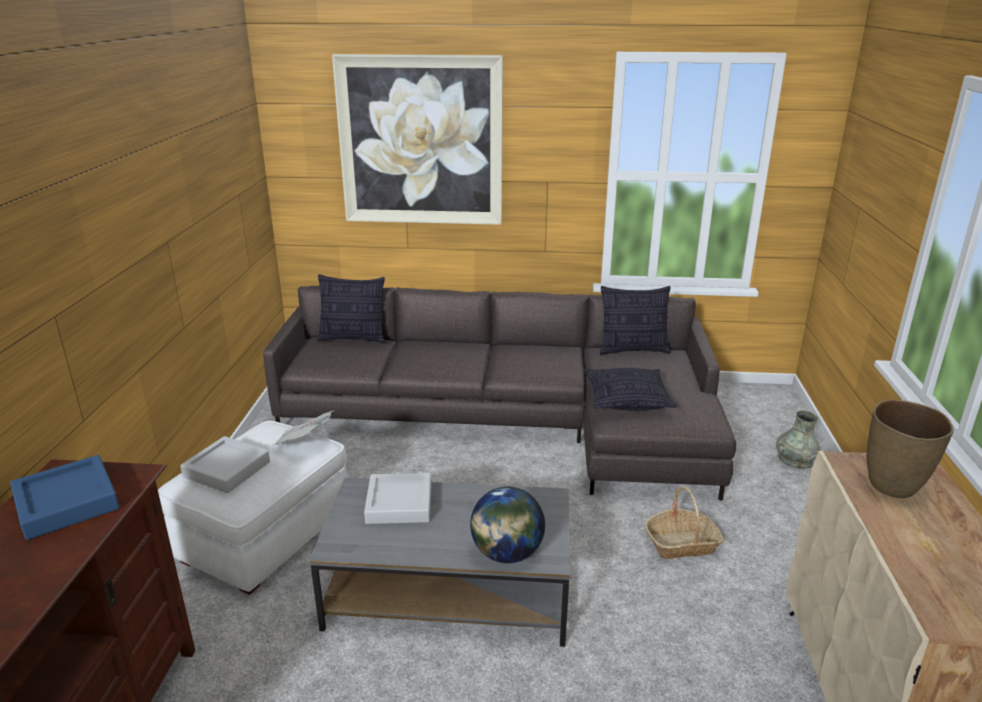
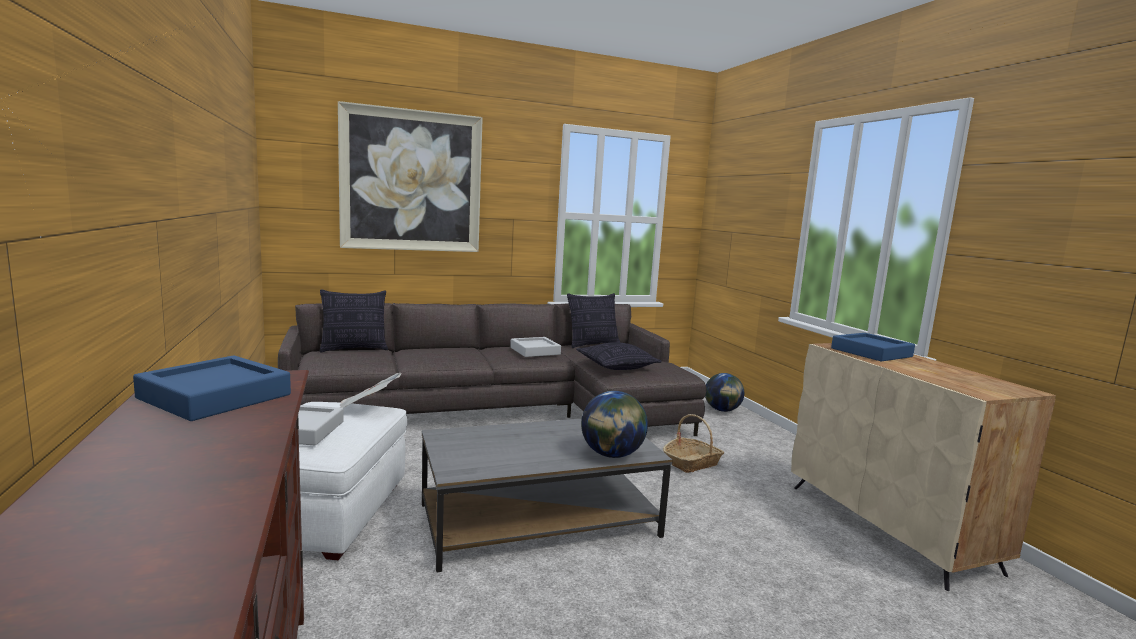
camera: 25 degrees left, 15 degrees down
(399, 503) = (490, 439): grey tray -> grey tray (535, 351)
(795, 459) = (722, 410): grey vase -> globe
(893, 487) = (871, 352): brown vase -> blue tray

